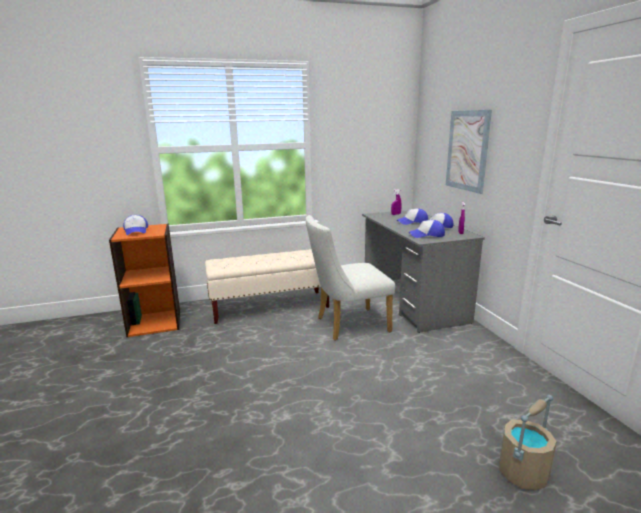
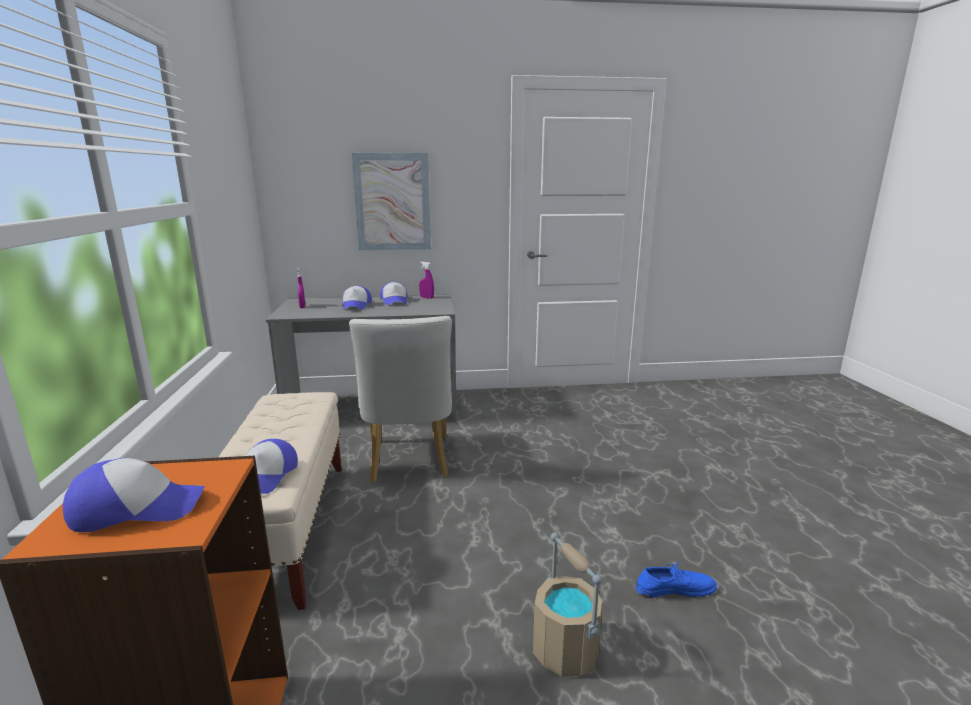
camera: 80 degrees left, 0 degrees up
(220, 446) = (675, 588): none -> blue shoe
(427, 235) = (422, 308): cap -> cap (267, 476)
(522, 473) = (671, 426): beige bucket -> beige bucket (566, 651)

